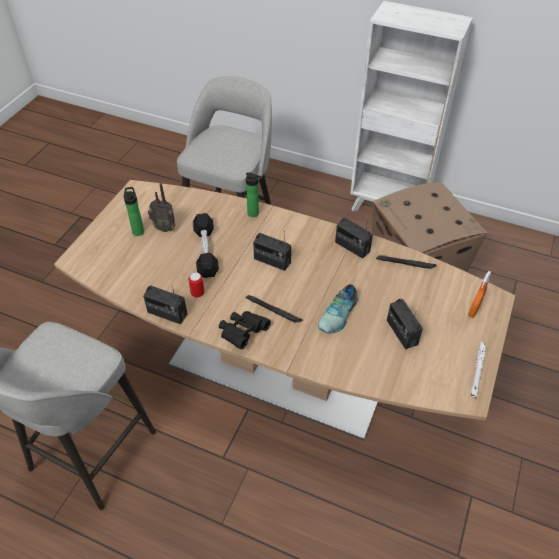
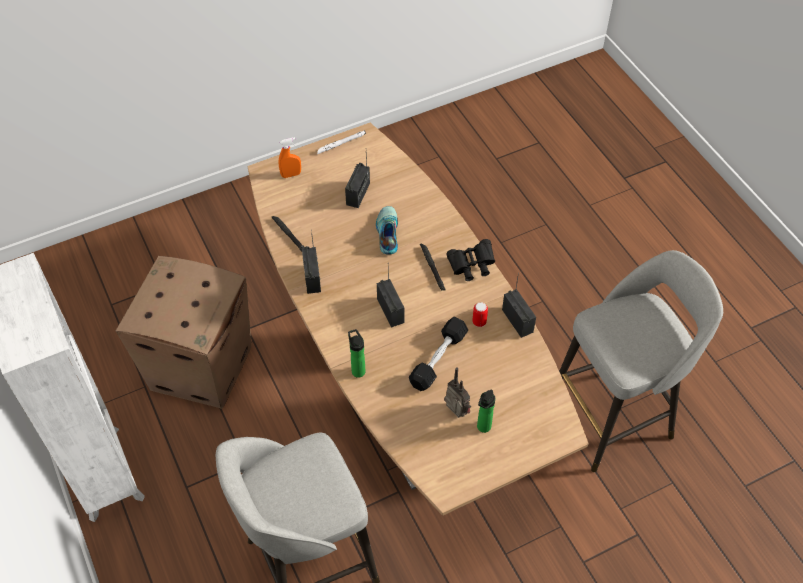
camera: 140 degrees left, 5 degrees up
(339, 314) = (386, 233): shoe -> shoe turned 75 degrees counterclockwise

